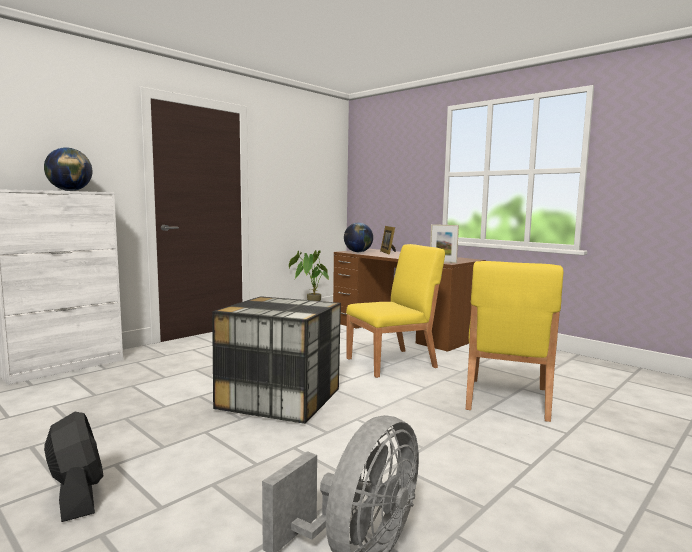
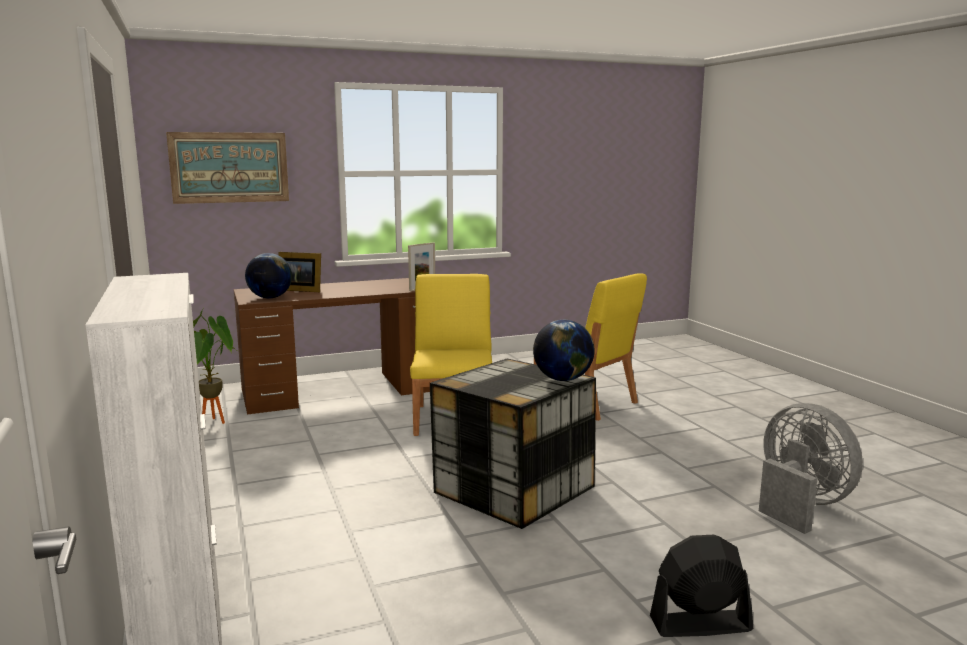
camera: 65 degrees left, 5 degrees up
(70, 191) = (156, 286): globe -> globe (563, 379)
(385, 171) = (229, 167): none -> picture

